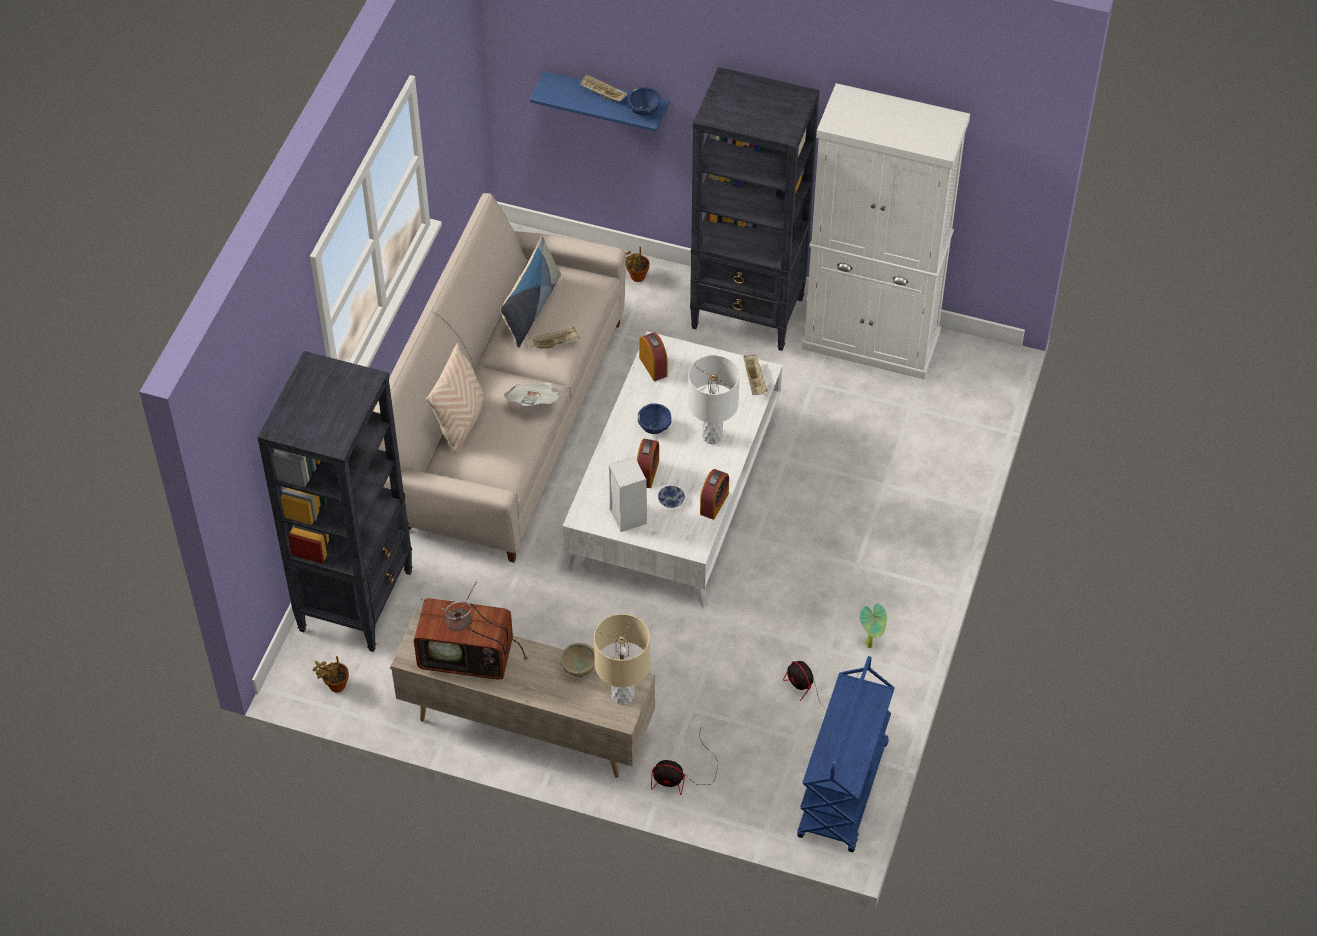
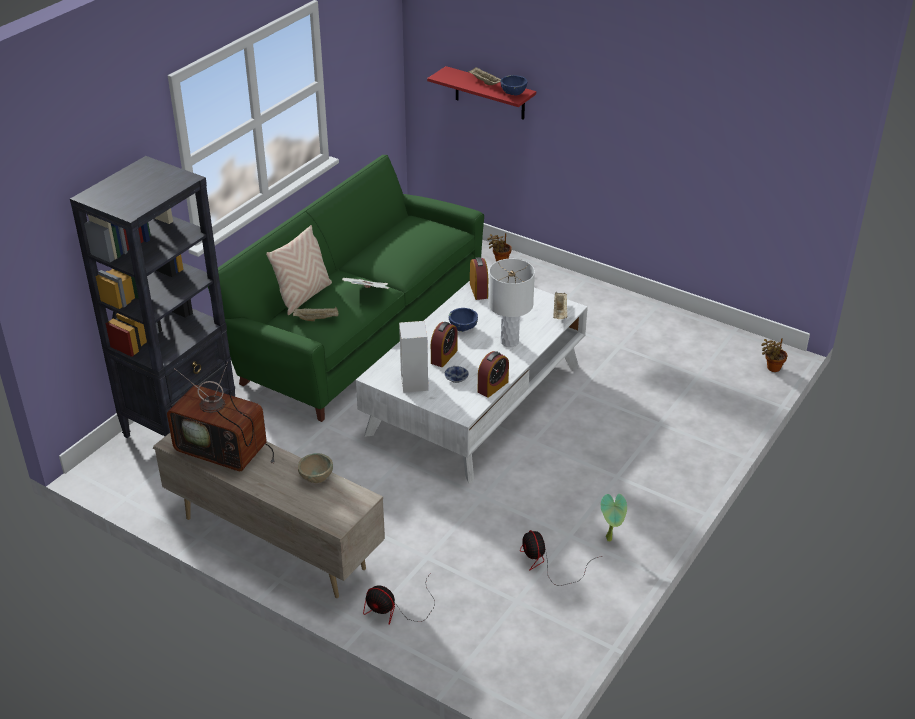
camera: 15 degrees right, 15 degrees down
(335, 686) = (130, 480): potted plant -> potted plant (772, 368)
(503, 422) = (357, 330): beige sofa -> green sofa
(531, 308) = (394, 238): pillow -> none
(555, 343) = (403, 260): beige tray -> beige tray (317, 319)
(606, 100) = (490, 93): blue shelf -> red shelf
(623, 695) = (346, 506): beige table lamp -> none
(748, 313) = (581, 295): black bookcase -> none
(843, 791) = (546, 655): blue cart -> none
(871, 341) = (677, 328): white cabinet -> none

